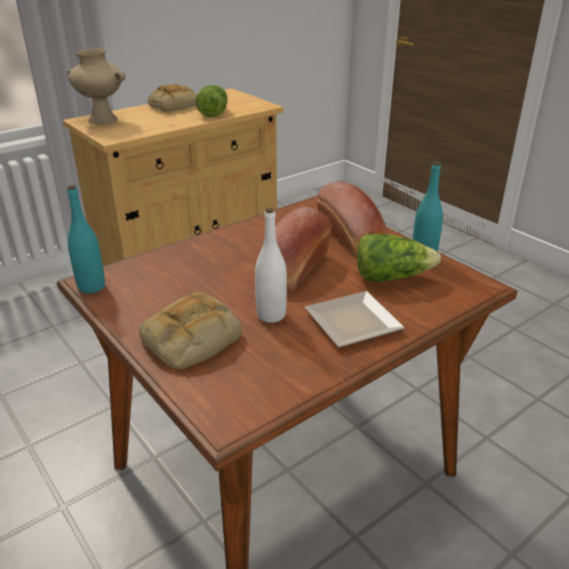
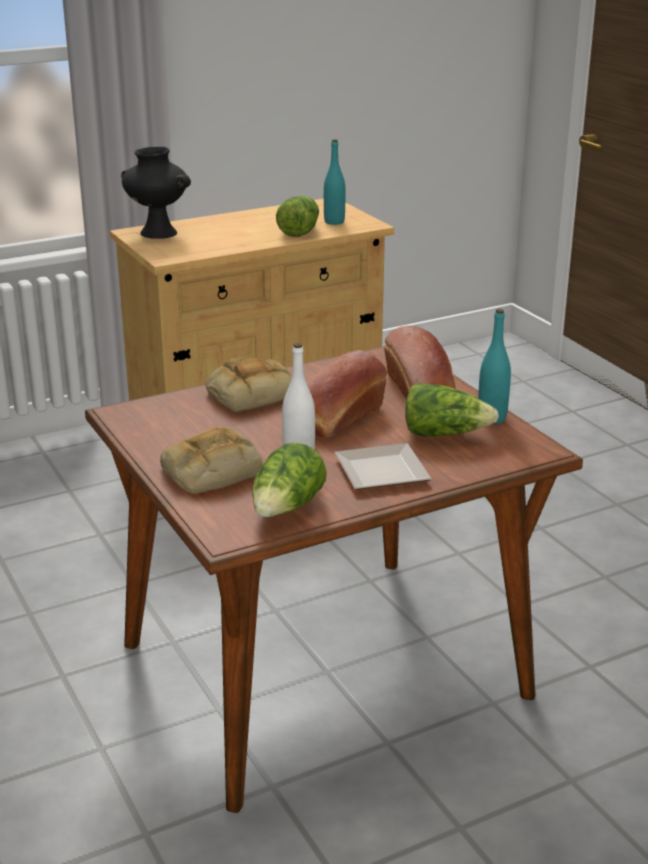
camera: 10 degrees right, 5 degrees down
(91, 287) = (120, 417): turquoise bottle -> turquoise bottle (334, 222)
(102, 120) = (157, 233): beige vase -> black vase
(173, 105) = (251, 218): bread -> bread (251, 394)
(278, 377) = (287, 509): none -> lettuce

